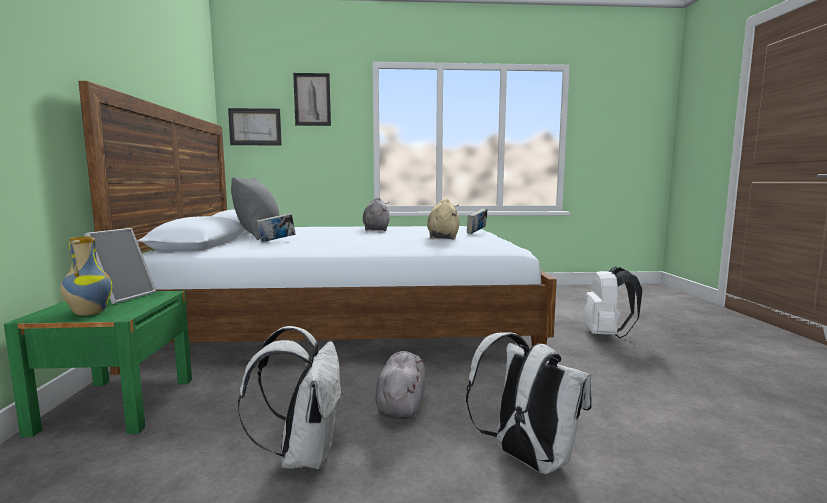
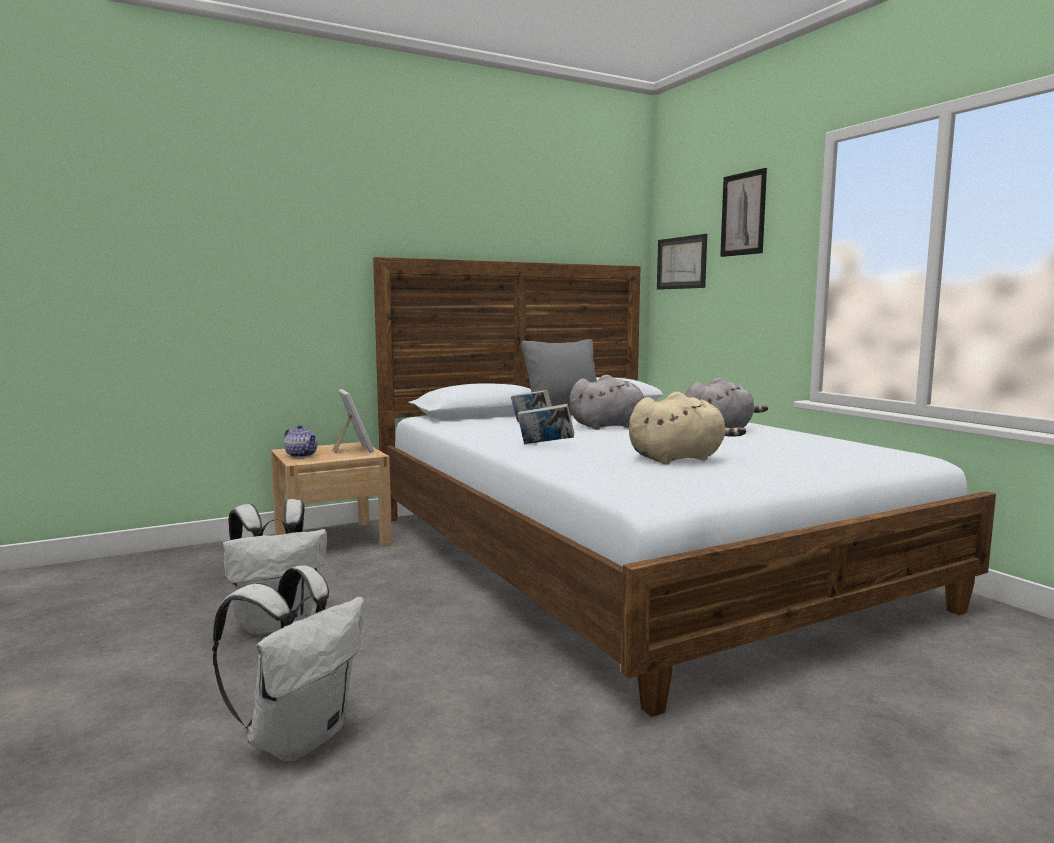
camera: 65 degrees right, 0 degrees up
(88, 313) = (301, 455): vase -> teapot
(117, 404) = (332, 540): green nightstand -> beige nightstand
(123, 296) = (353, 450): picture frame -> picture frame turned 105 degrees counterclockwise
(401, 405) = (395, 642): grey plush toy -> grey plush toy (610, 426)
(476, 233) = (802, 466): book -> book (545, 445)
(606, 335) = (895, 787): white backpack -> none

